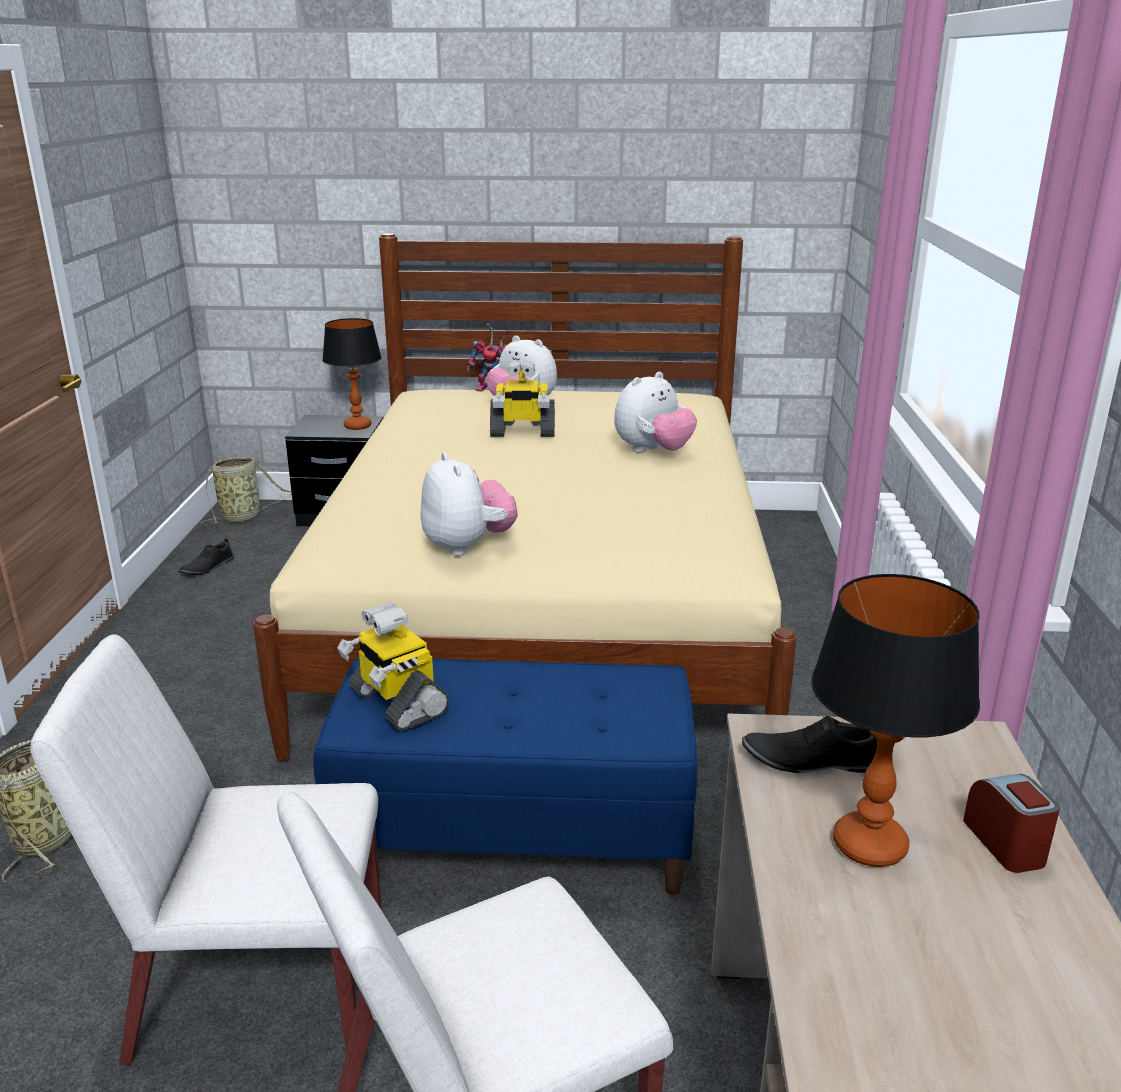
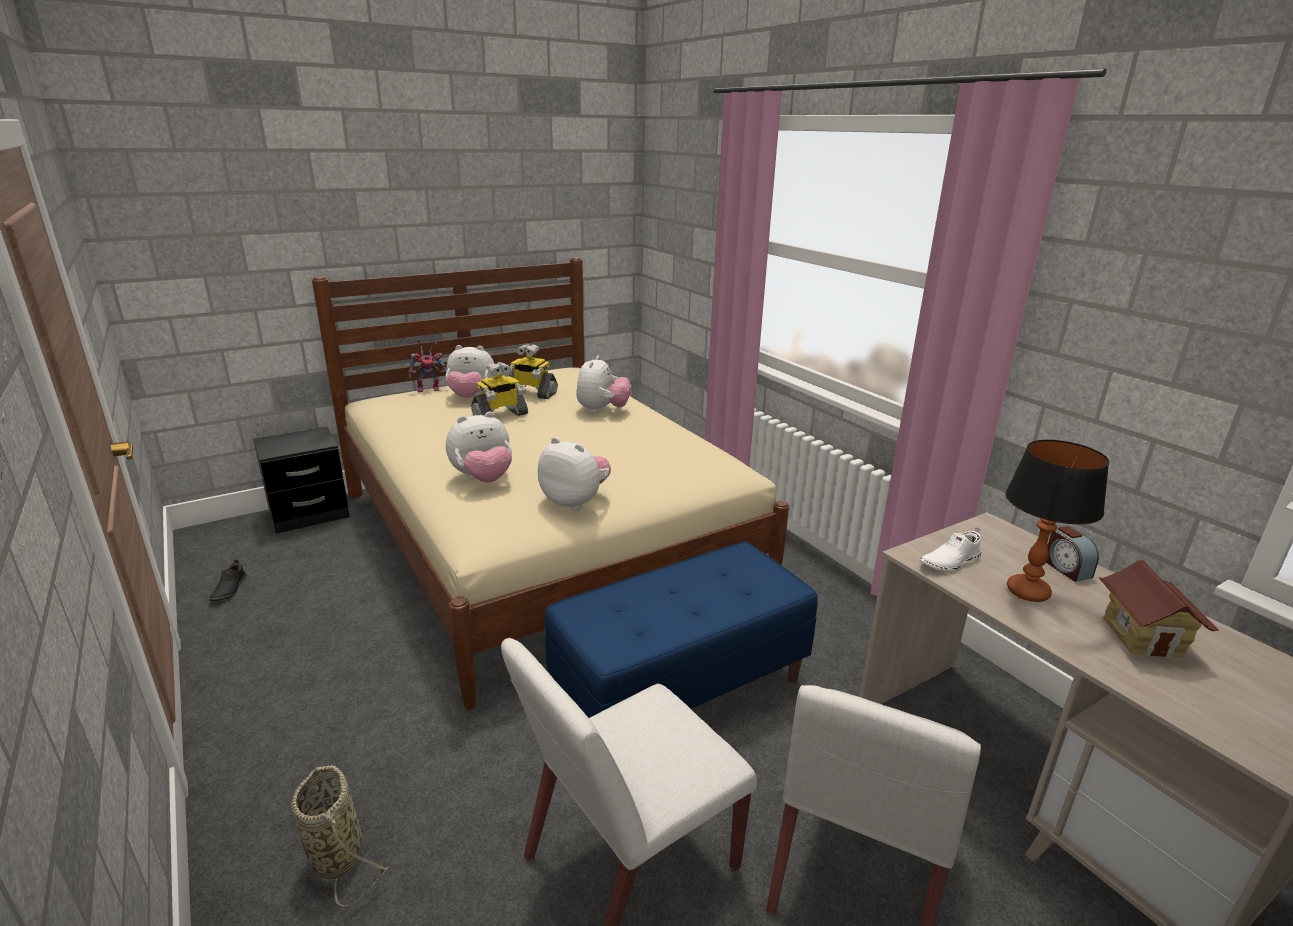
camera: 35 degrees left, 0 degrees up
(243, 516) = (215, 539): basket -> none
(357, 426) = (315, 438): table lamp -> none
(396, 702) = (615, 624): toy robot -> toy robot (531, 393)
(404, 496) = (483, 479): none -> plush toy
(811, 760) = (949, 561): black shoe -> white shoe
(968, 987) = (1142, 637): none -> toy house
(1006, 843) = (1066, 568): alarm clock -> alarm clock turned 150 degrees counterclockwise

